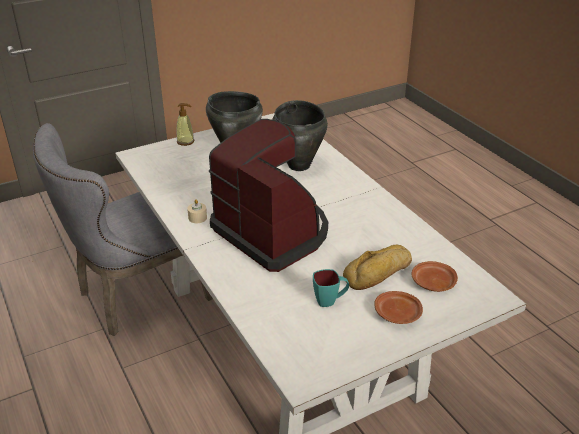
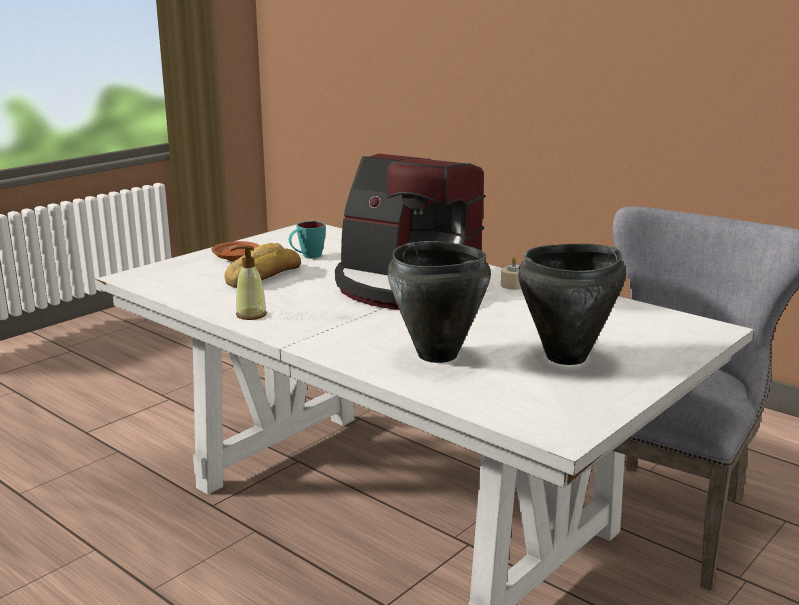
camera: 160 degrees right, 15 degrees down
(185, 141) = (676, 359): soap dispenser -> soap dispenser (251, 315)
(433, 283) = (199, 277): brown plate -> none

